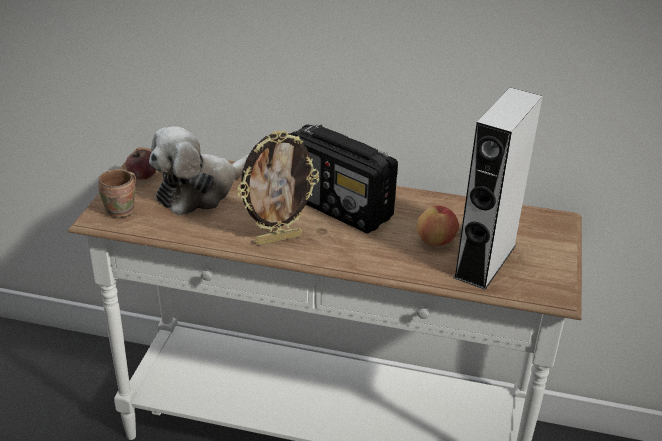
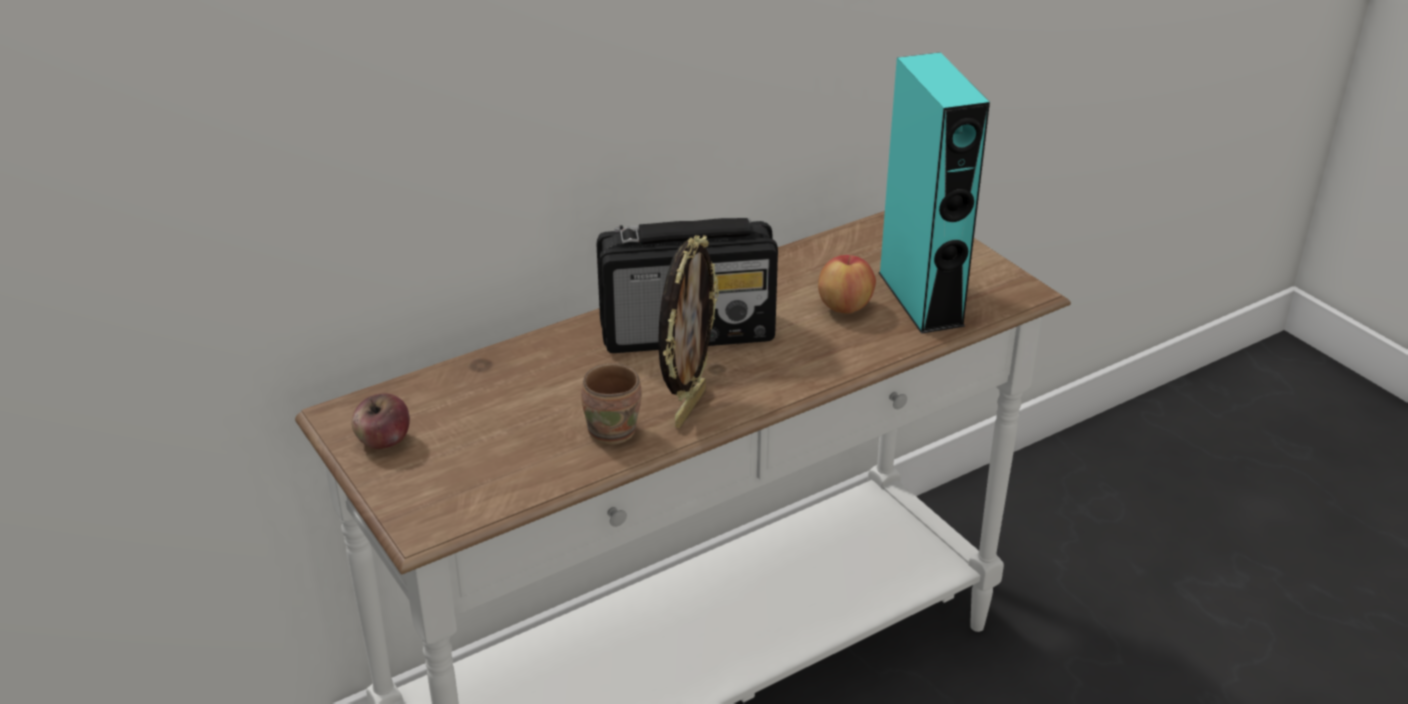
camera: 45 degrees left, 0 degrees up
(122, 210) = (439, 497): brown mug -> brown mug (614, 429)
(199, 191) = (496, 413): plush toy -> none
(485, 261) = (920, 298): grey speaker -> turquoise speaker

